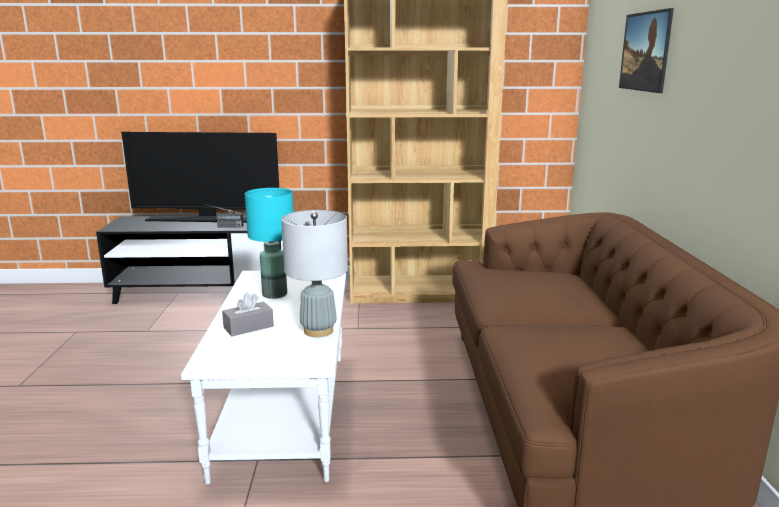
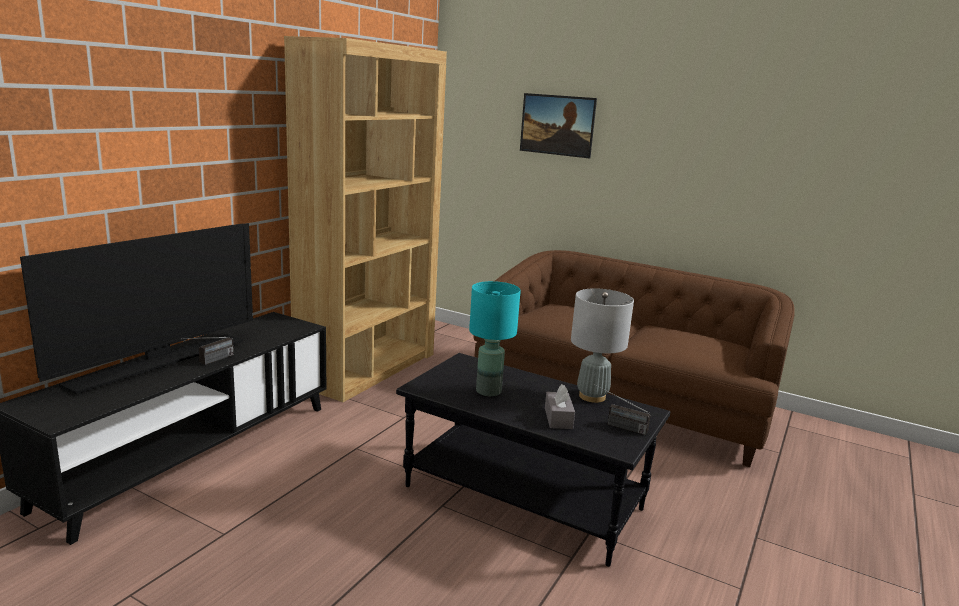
camera: 60 degrees left, 0 degrees up
(261, 352) = (616, 425): none -> radio
(286, 412) = (524, 497): white coffee table -> black coffee table

